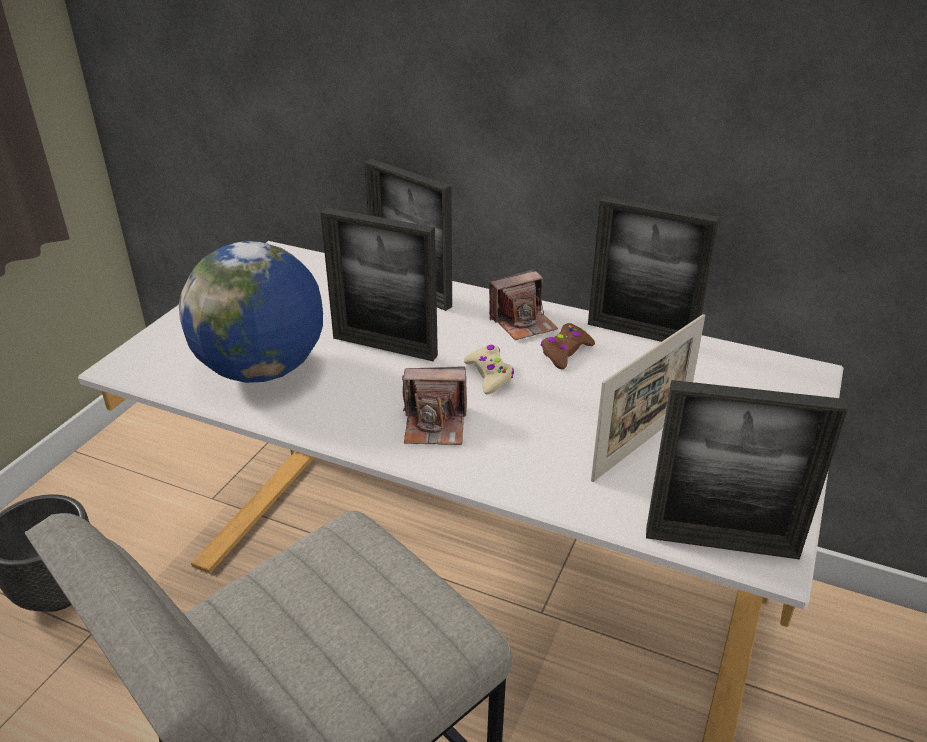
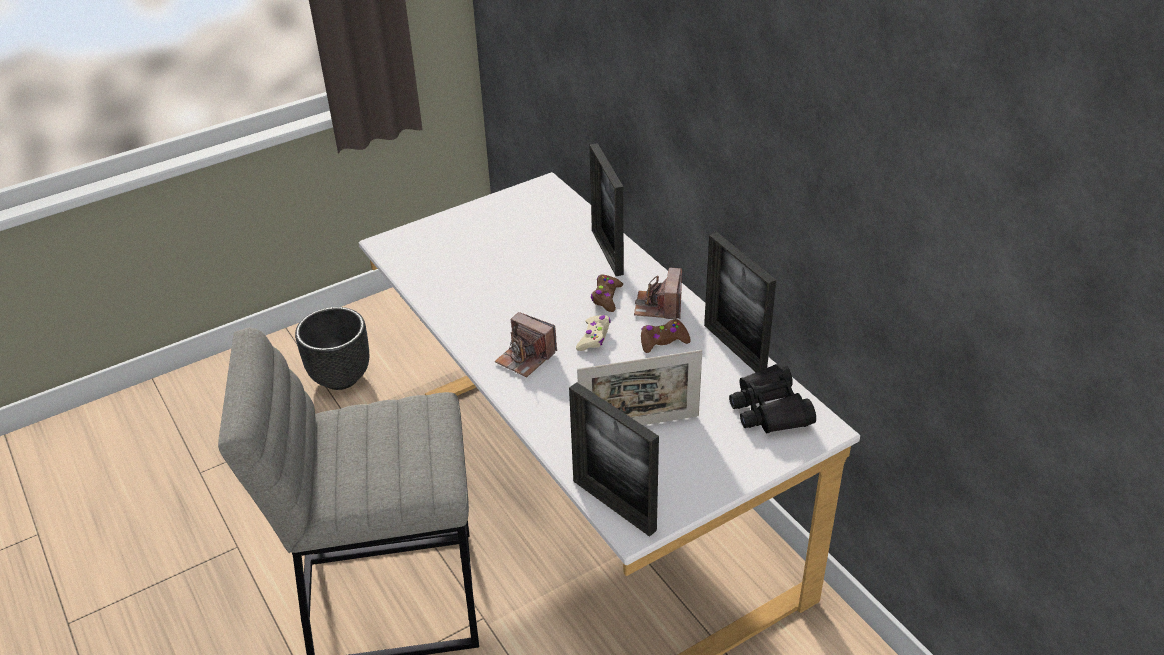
camera: 35 degrees right, 5 degrees up
(262, 370) = (460, 277): globe -> none
(384, 346) = (548, 289): picture frame -> none
(458, 333) = (606, 297): none -> brown game controller
(523, 323) = (659, 306): camera -> camera turned 90 degrees clockwise
(742, 375) = (769, 409): none -> black binoculars

